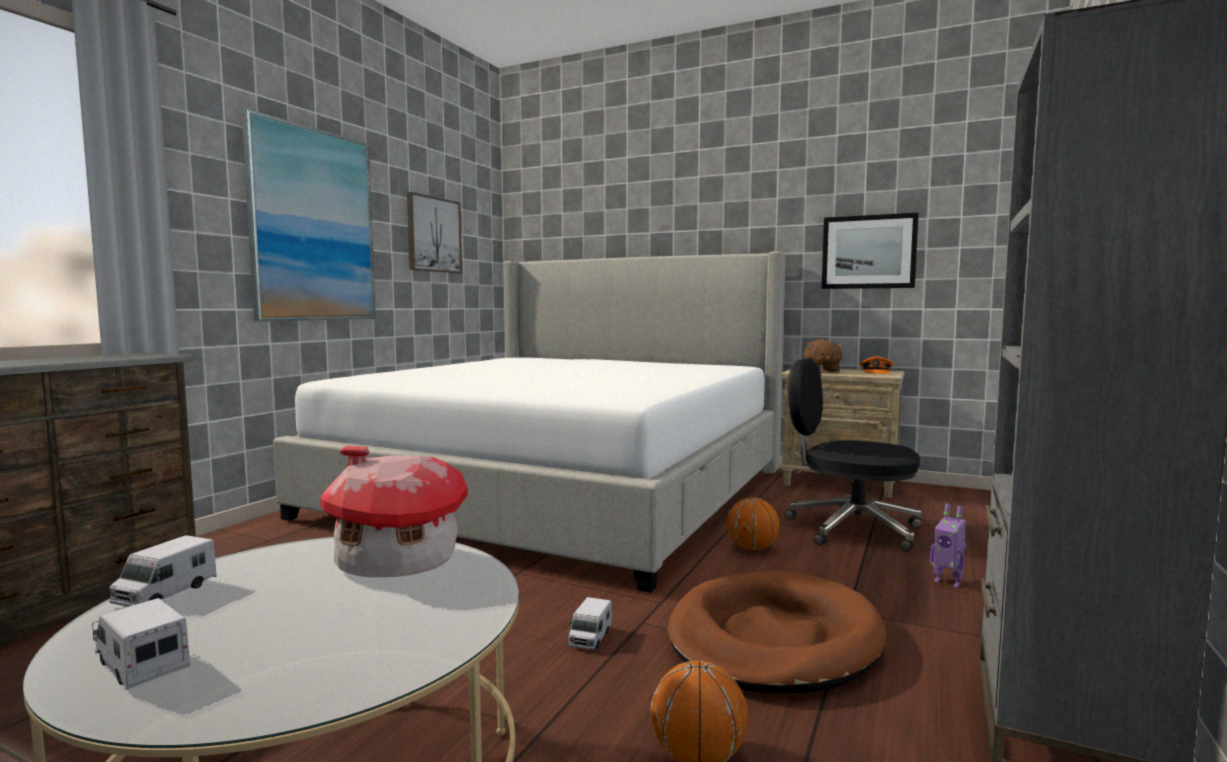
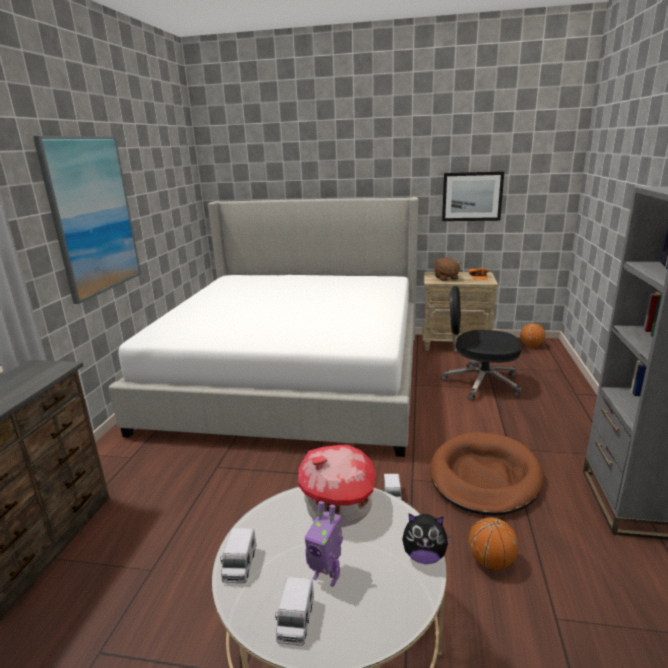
camera: 15 degrees left, 15 degrees up
(142, 665) = (296, 621): toy truck -> toy truck turned 105 degrees counterclockwise
(433, 235) = (161, 194): picture -> none
(458, 631) = (424, 556): none -> plush toy
(752, 548) = (437, 409): basketball -> basketball (531, 345)
(947, 582) = (546, 417): toy robot -> toy robot (327, 576)

